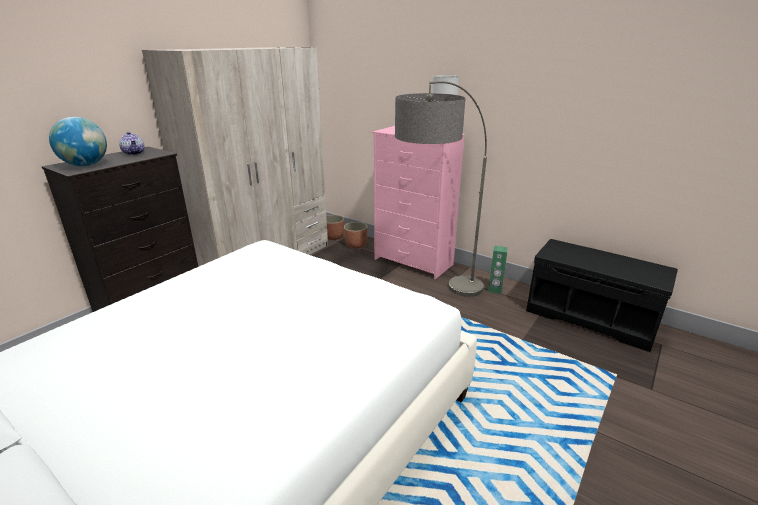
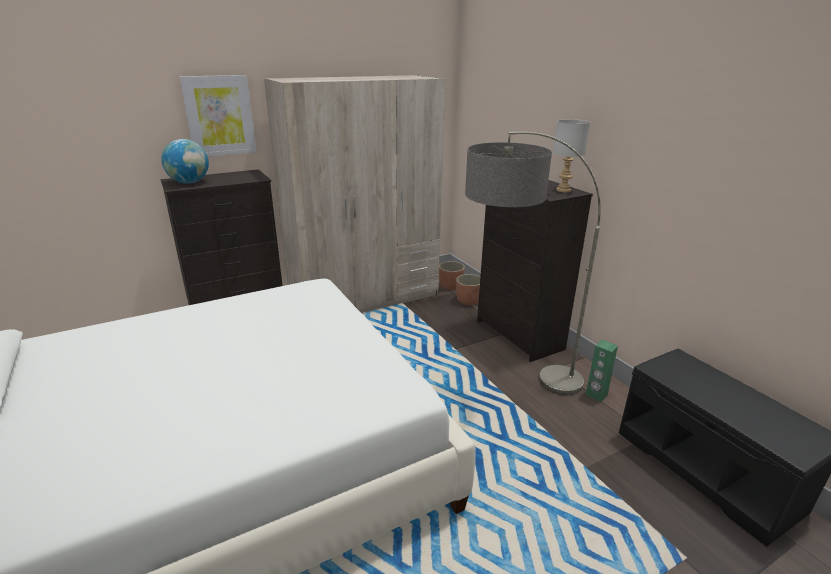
camera: 25 degrees right, 0 degrees up
(98, 92) = (219, 116): none -> picture
(134, 153) = (238, 175): teapot -> none
(413, 262) = (519, 335): pink dresser -> black dresser

